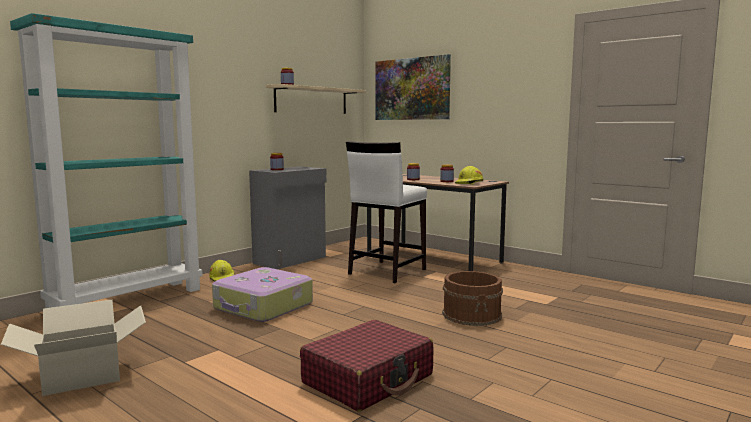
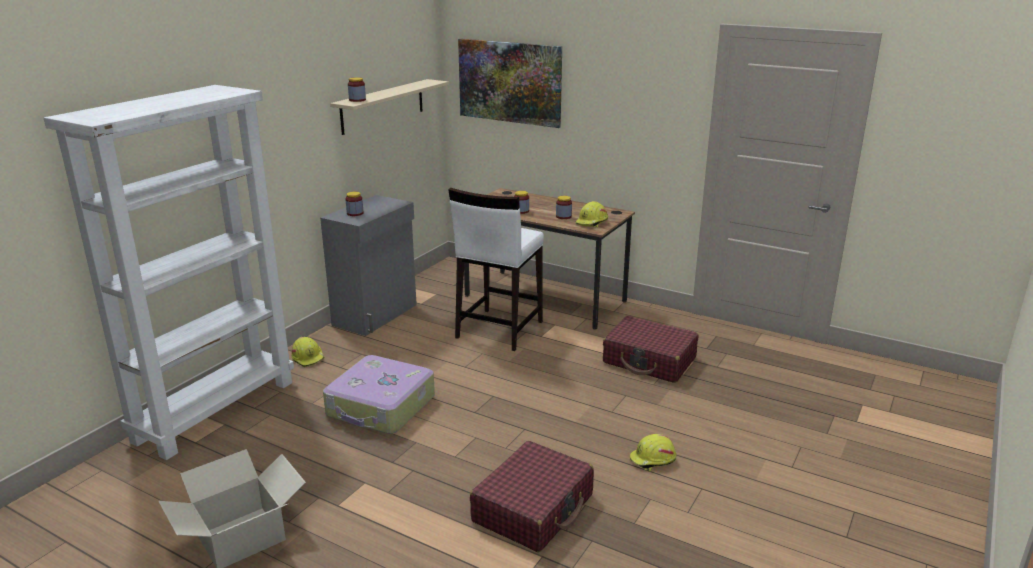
camera: 10 degrees left, 15 degrees up
(128, 300) = (216, 410): turquoise bookcase -> white bookcase
(472, 315) = (611, 400): brown bucket -> none
(503, 355) = (652, 460): none -> yellow hard hat
(515, 294) = (649, 360): none -> red suitcase

